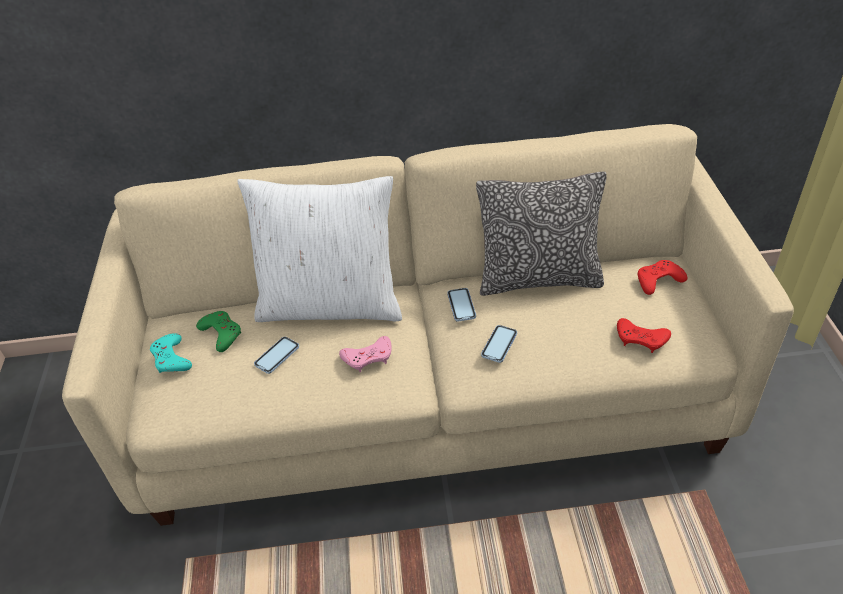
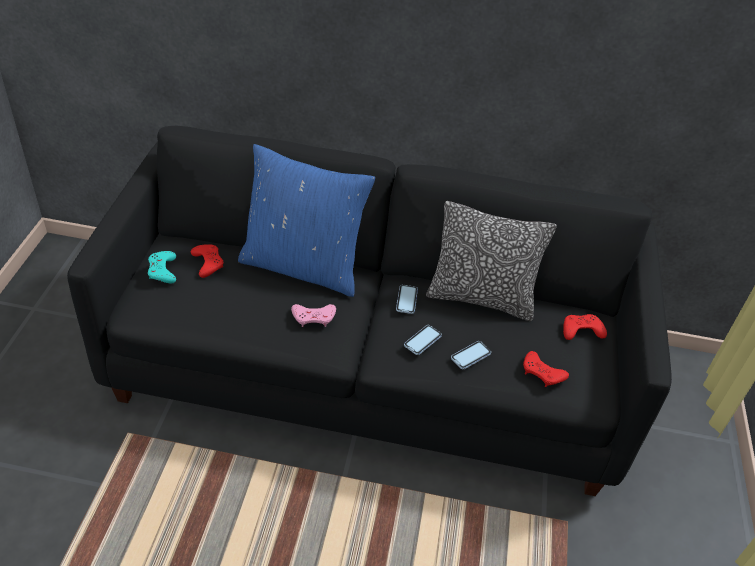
camera: 10 degrees right, 0 degrees up
(221, 333) = (208, 263): green game controller -> red game controller
(277, 356) = (243, 294): phone -> phone (470, 356)
(331, 304) = (303, 266): white pillow -> blue pillow
(430, 395) = (370, 370): beige sofa -> black sofa

